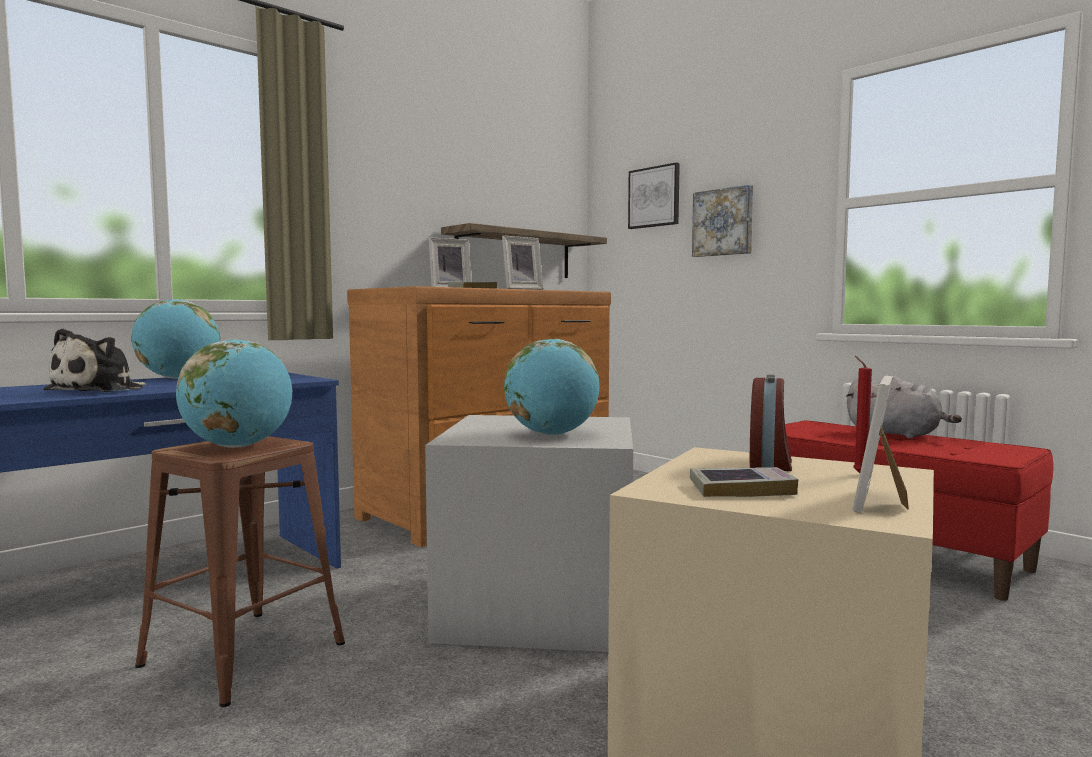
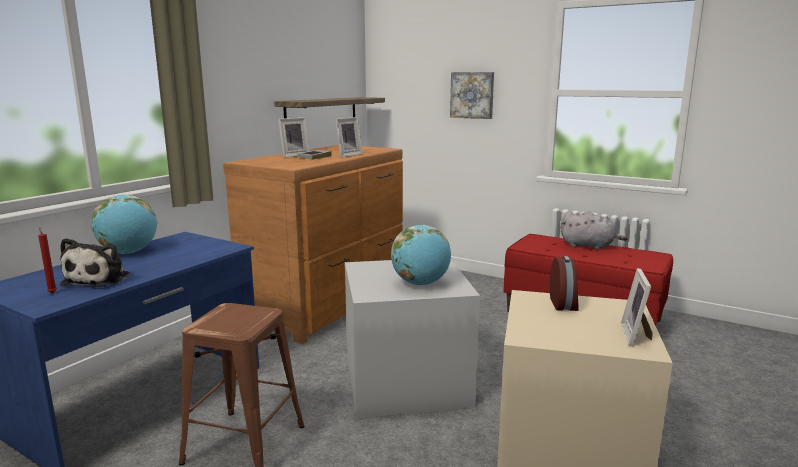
camera: 15 degrees left, 10 degrees up
(238, 446) = (237, 320): globe -> none
(654, 197) = (420, 70): picture -> none
(741, 489) = (565, 331): book -> none
(858, 473) = (611, 309): red candle -> red candle (52, 292)

